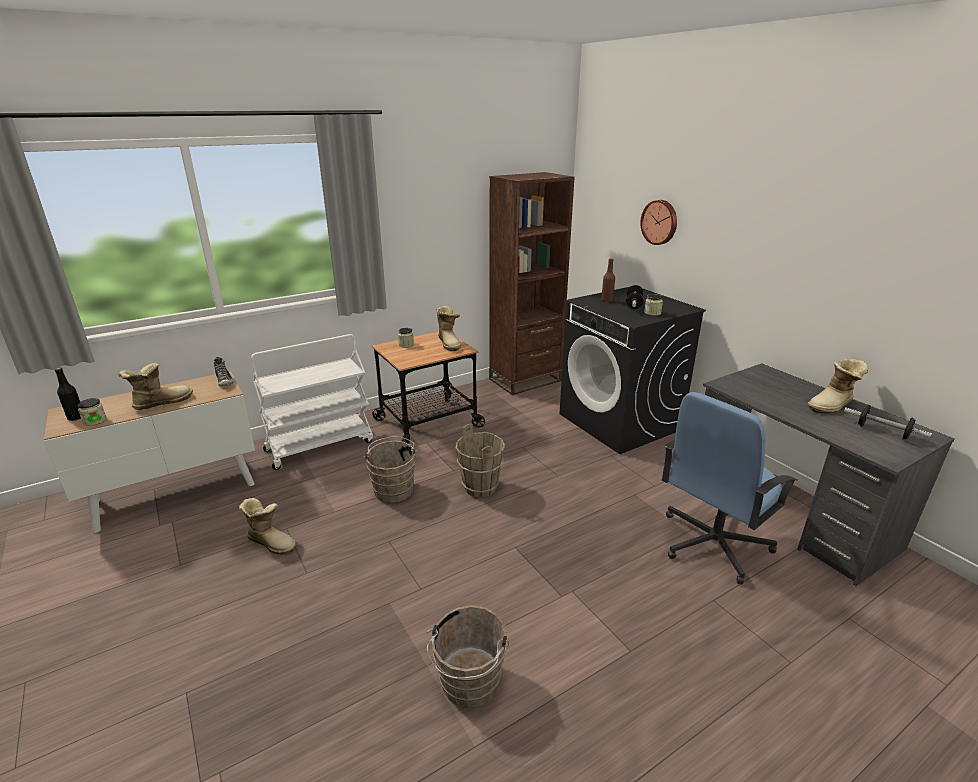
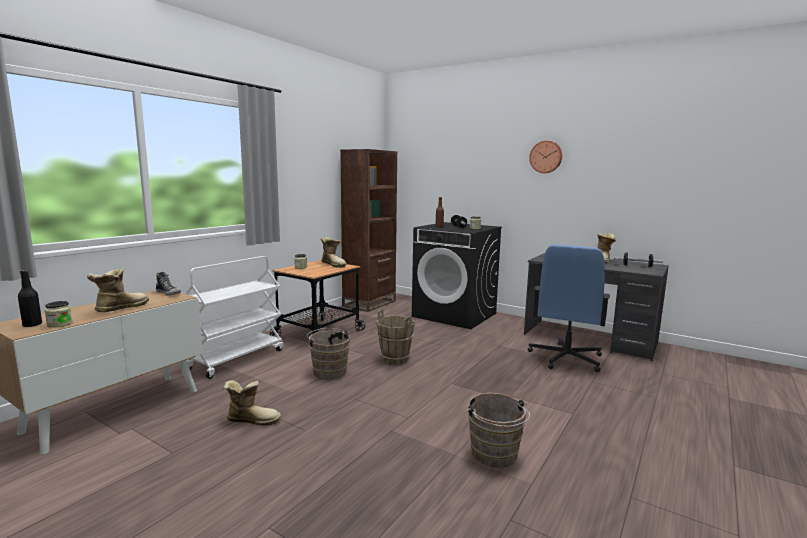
camera: 25 degrees left, 15 degrees down
(660, 222) = (459, 177): wall clock -> wall clock (546, 157)

